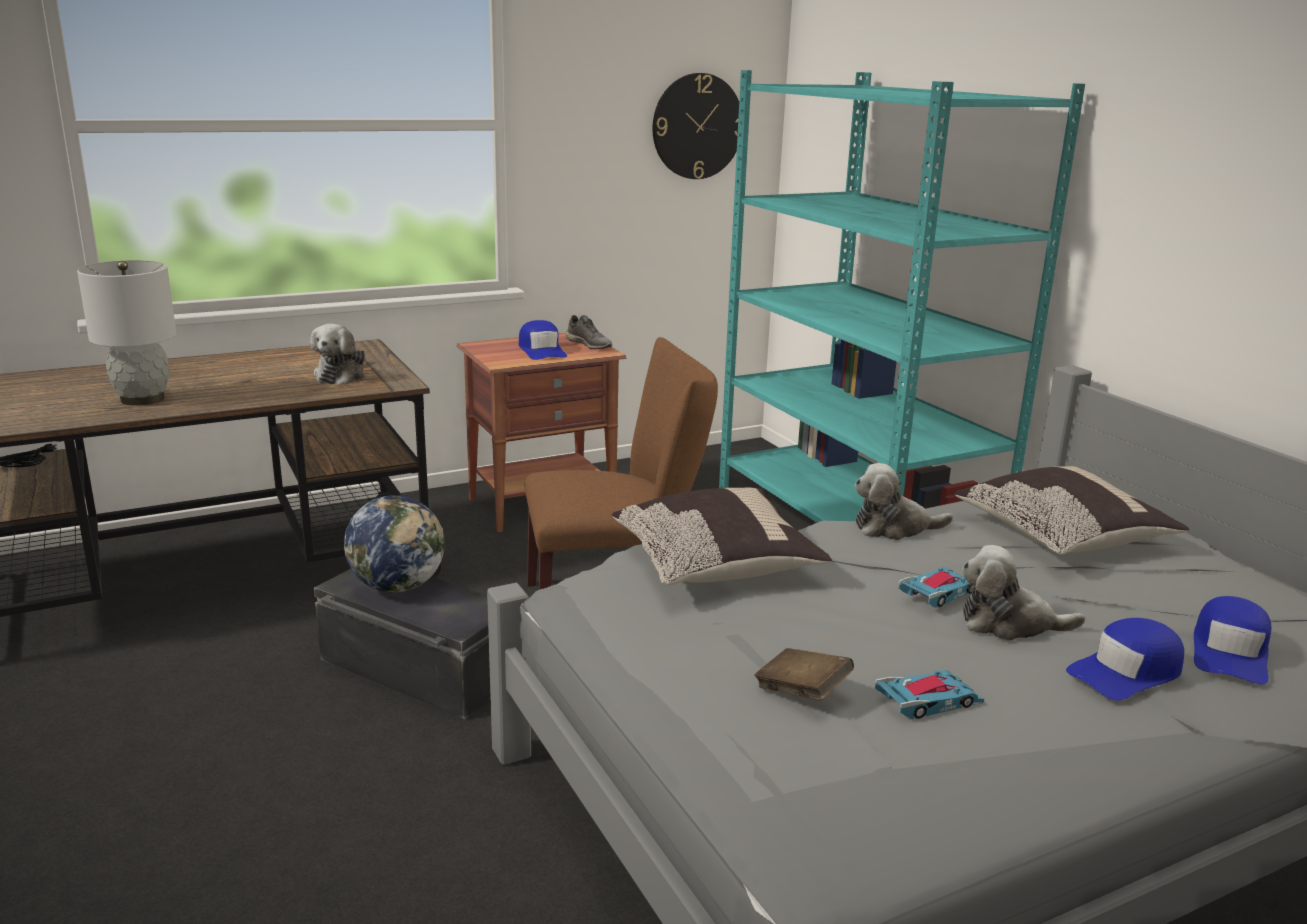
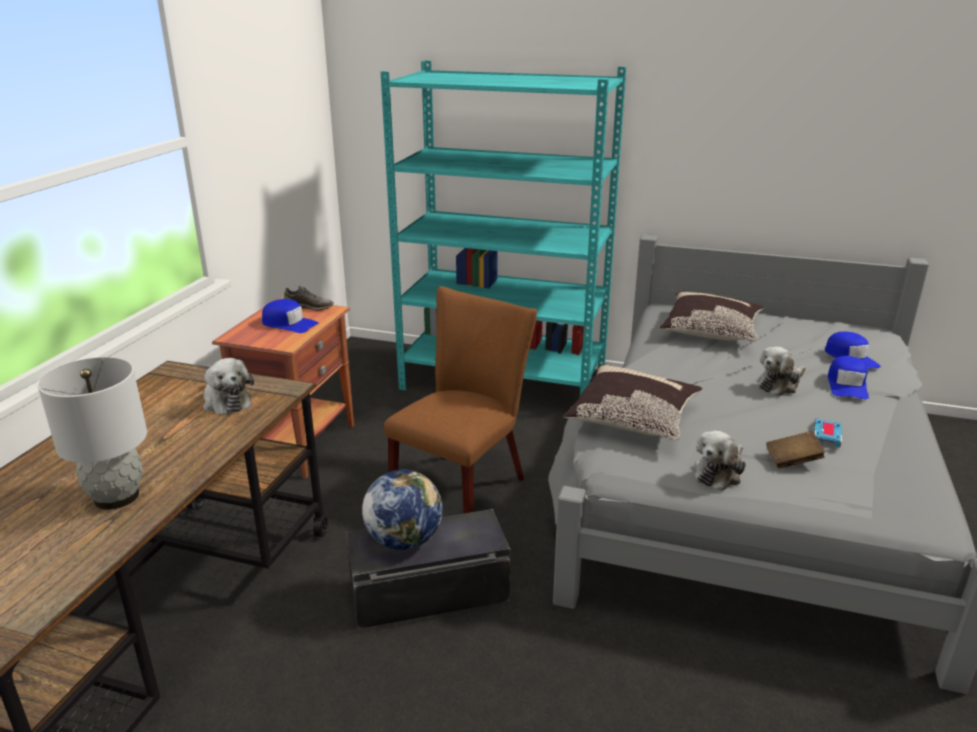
camera: 45 degrees left, 5 degrees up
(697, 126) = (292, 113): wall clock -> none
(894, 528) = (653, 359): plush toy -> plush toy (719, 473)
(939, 592) = (737, 383): toy car -> none

